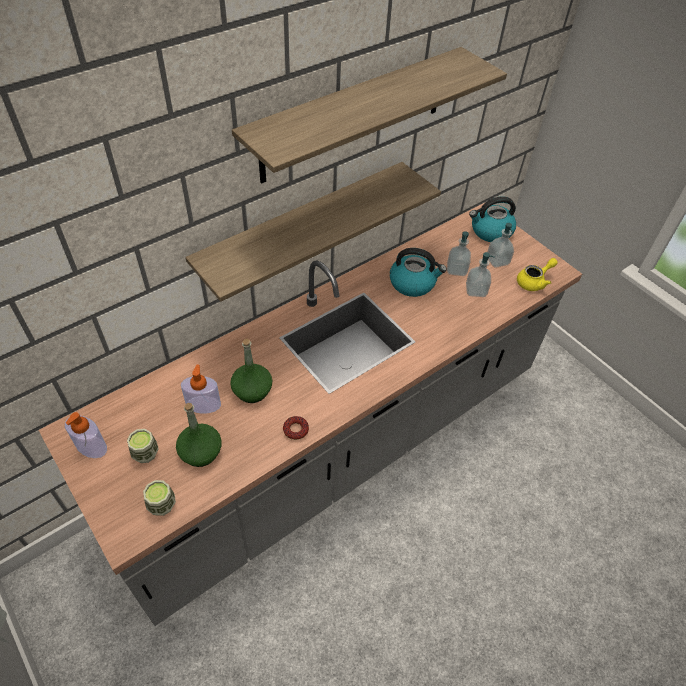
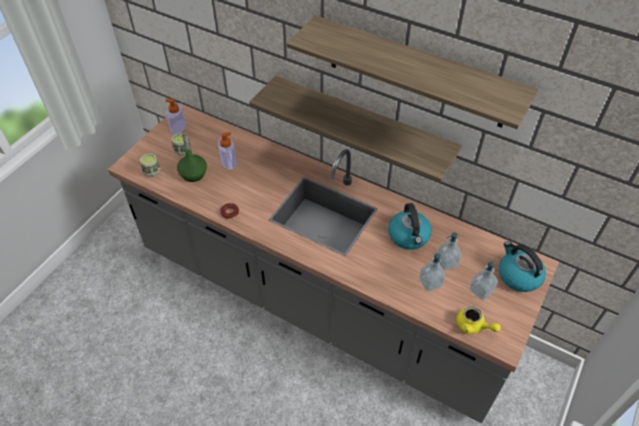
camera: 70 degrees right, 0 degrees up
(252, 391) = (250, 180): green bottle -> none

